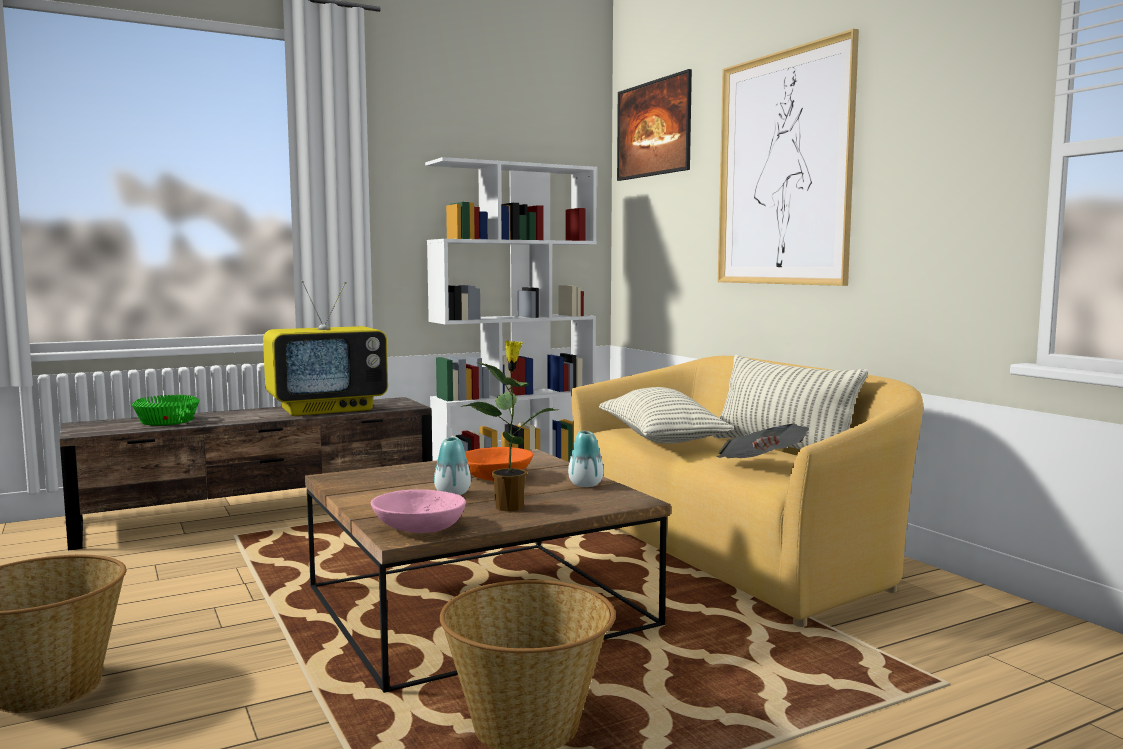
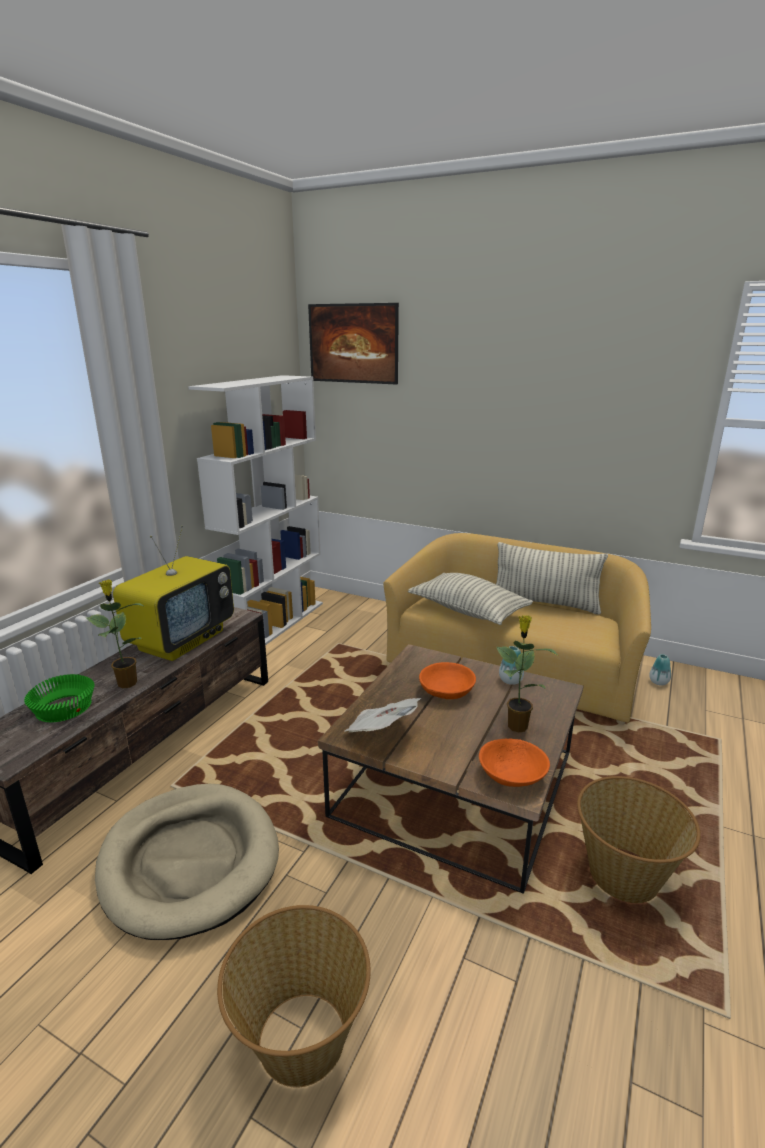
camera: 35 degrees left, 15 degrees up
(166, 577) = (190, 861): none -> beige dog bed
(234, 419) = (126, 682): none -> potted plant
(418, 527) = (512, 775): pink bowl -> orange bowl
(452, 493) = (458, 723): vase -> vase (658, 682)
(760, 467) = (568, 629): newspaper -> newspaper (381, 731)
(783, 169) = (496, 399): picture -> none

